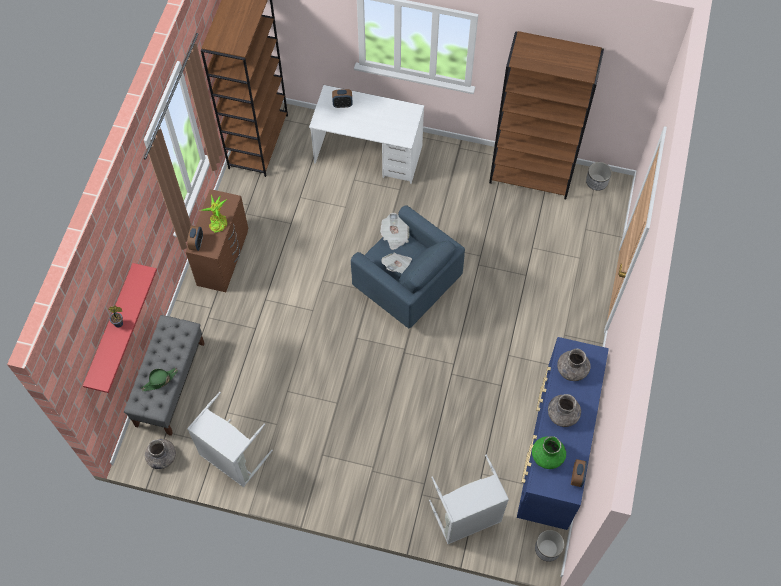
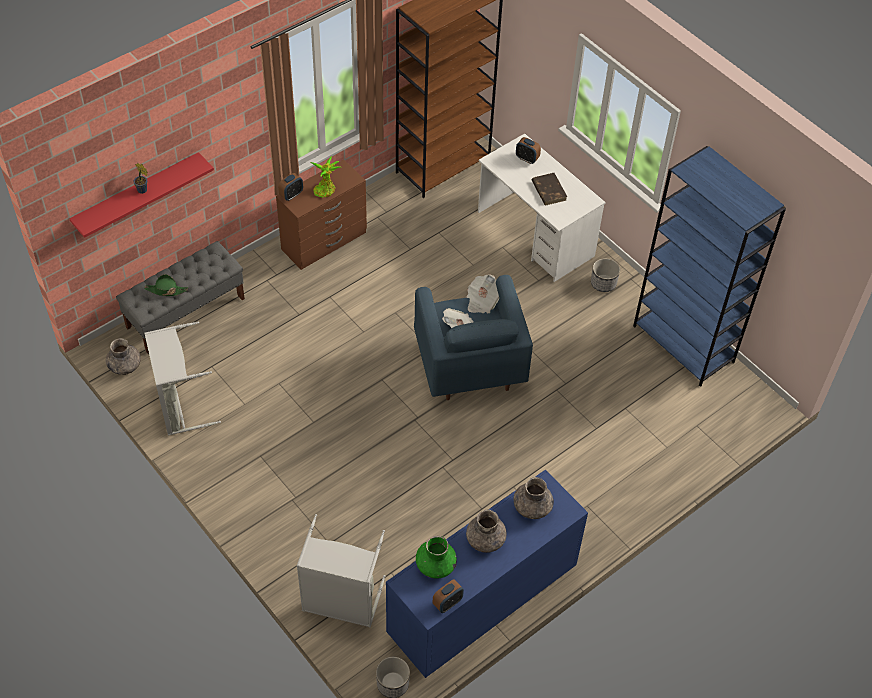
camera: 35 degrees right, 10 degrees down
(378, 121) = (548, 190): none -> brown book
(531, 174) = (684, 344): brown bookcase -> blue bookcase
(596, 182) = (748, 390): planter -> planter (603, 283)

